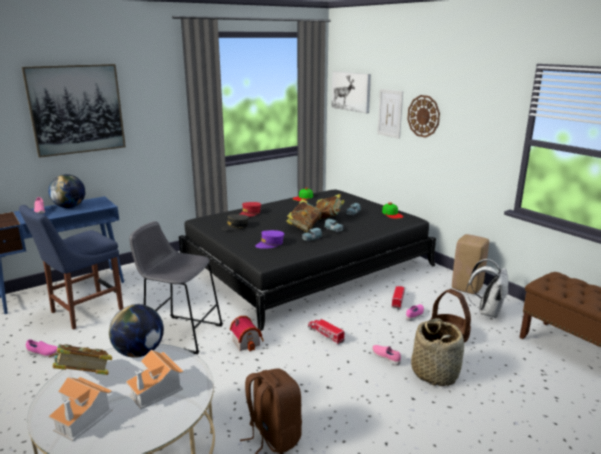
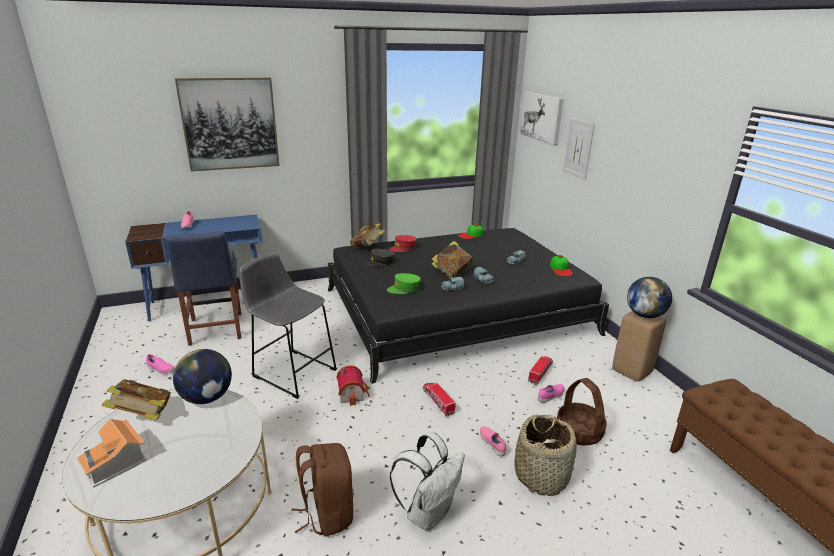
camera: 15 degrees right, 5 degrees up
(69, 207) = (217, 223): globe -> globe (644, 315)
(83, 311) = (215, 330): blue chair -> blue chair turned 75 degrees counterclockwise
(156, 390) = (198, 446): toy house -> none
(270, 244) = (404, 289): purple cap -> green cap
(328, 219) = (483, 265): book -> book (367, 248)
(423, 116) = (613, 157): wall clock -> none
(487, 312) = (643, 407): white backpack -> white backpack (428, 512)

